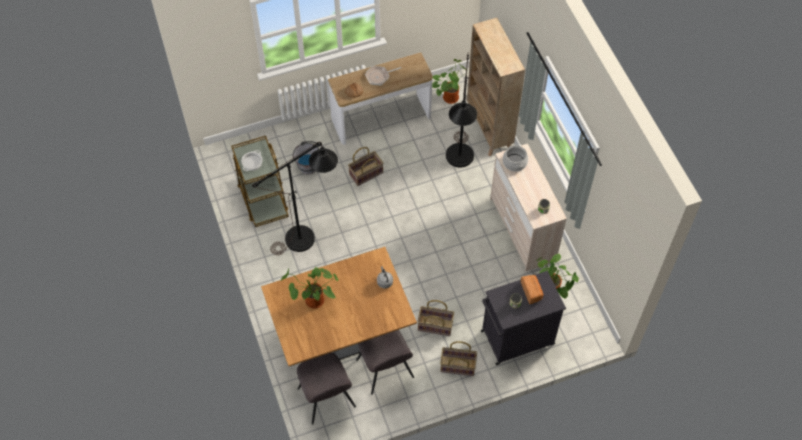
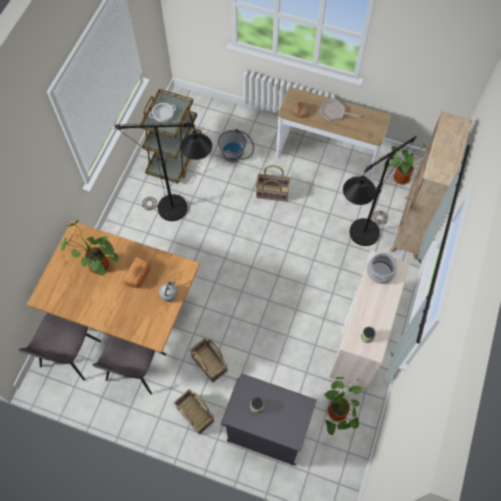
camera: 40 degrees right, 5 degrees up
(531, 291) = (282, 408): bread -> bread (139, 276)

